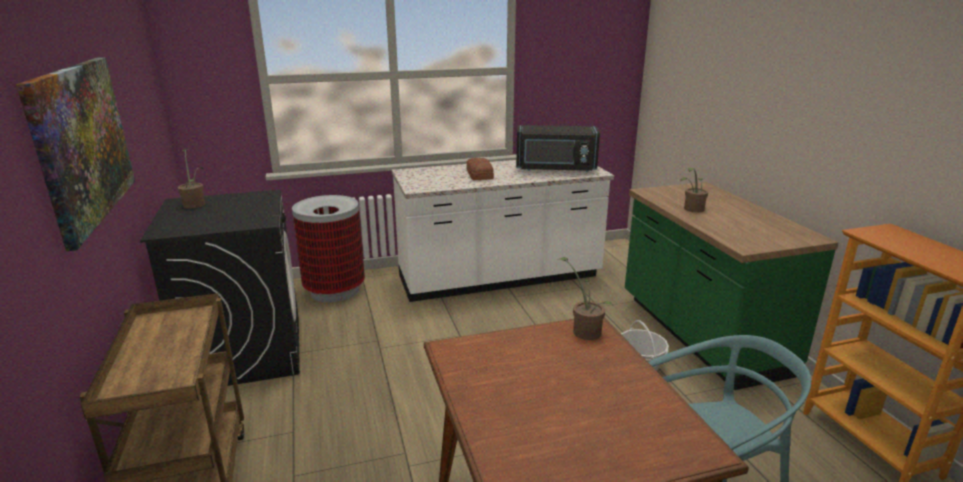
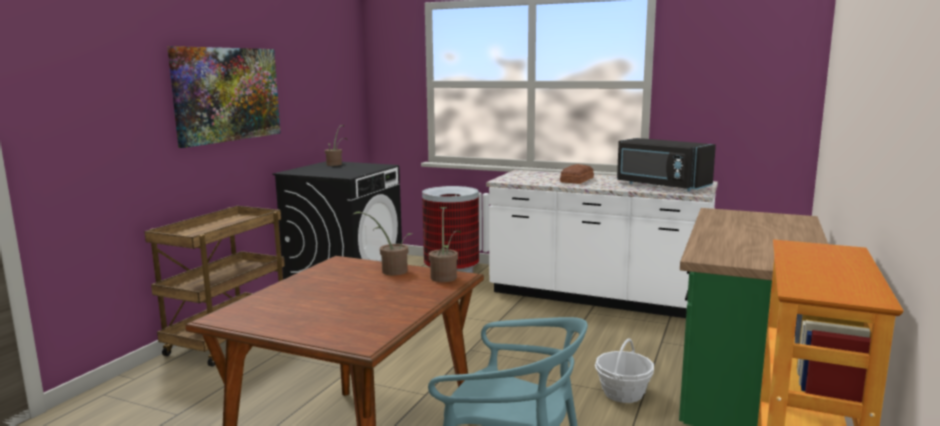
camera: 40 degrees right, 10 degrees down
(692, 209) = (726, 228): potted plant -> potted plant (390, 271)

